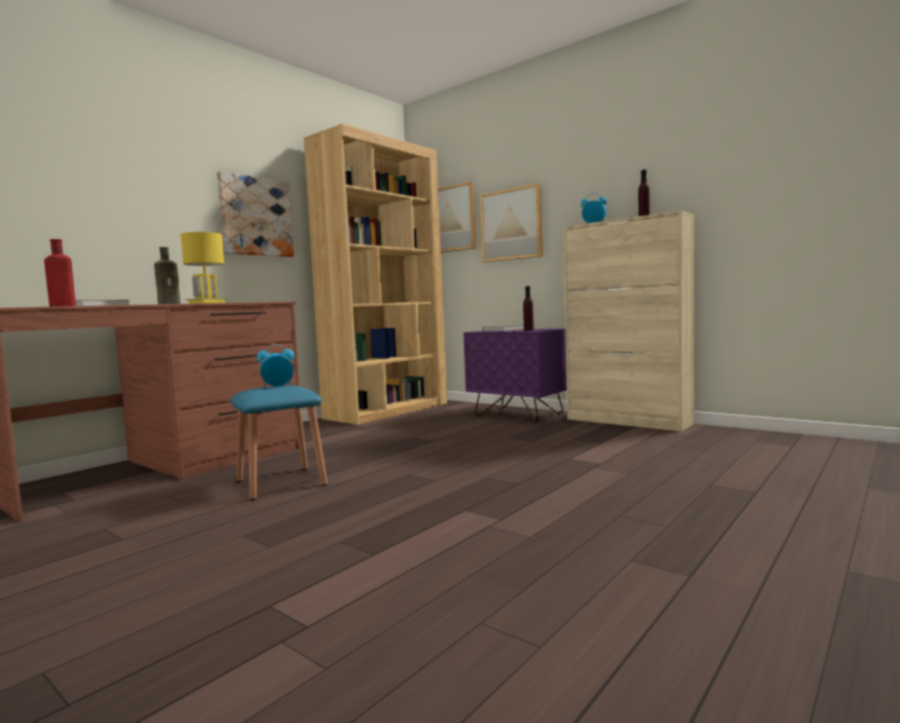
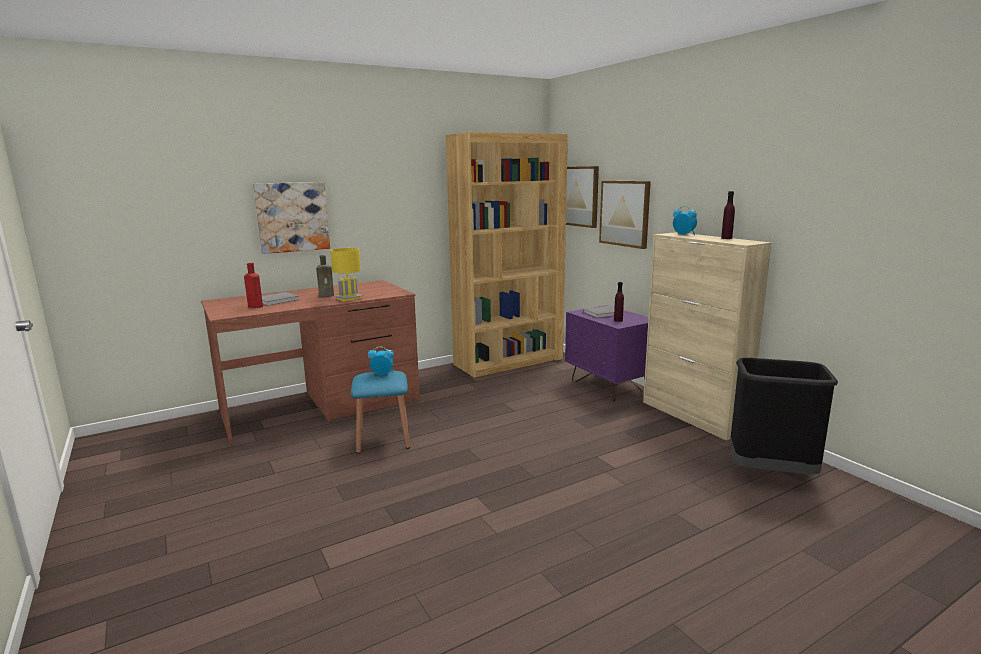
camera: 20 degrees right, 10 degrees up
(255, 217) = (402, 208): picture -> picture (292, 217)
(754, 444) = (771, 472): none -> black trash can

